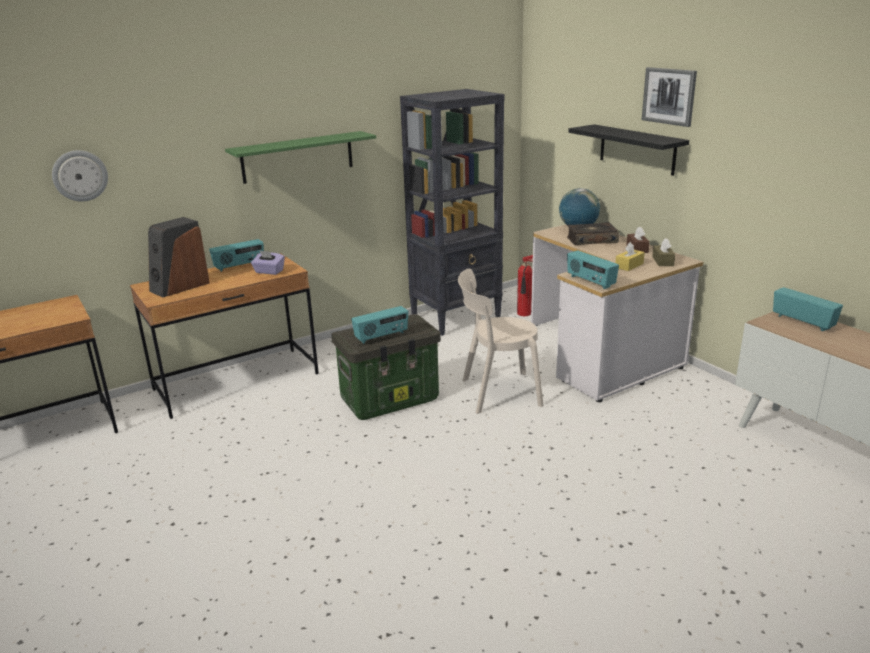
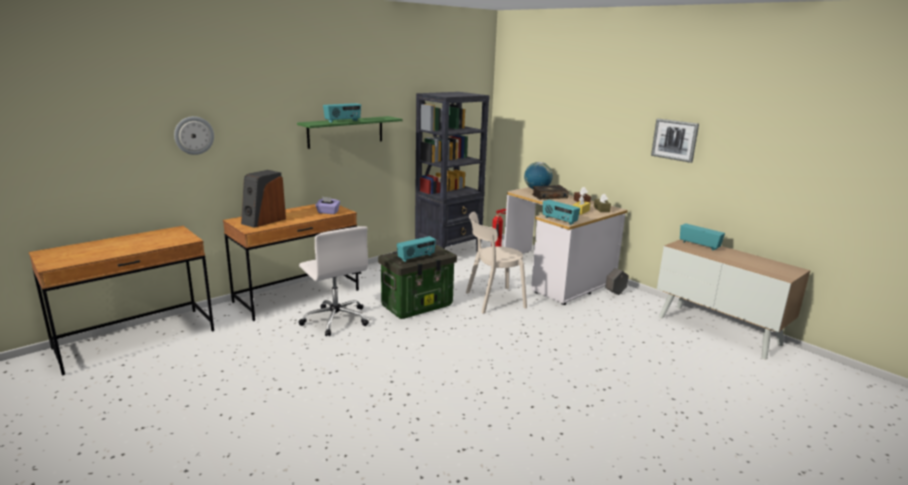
camera: 10 degrees left, 5 degrees down
(239, 266) = (303, 209): radio -> radio (343, 121)
(275, 419) = (335, 319): none -> white office chair
(637, 149) = (579, 135): black shelf -> none
(669, 96) = (603, 100): picture -> picture (674, 140)
(681, 384) = (615, 293): none -> grey planter

